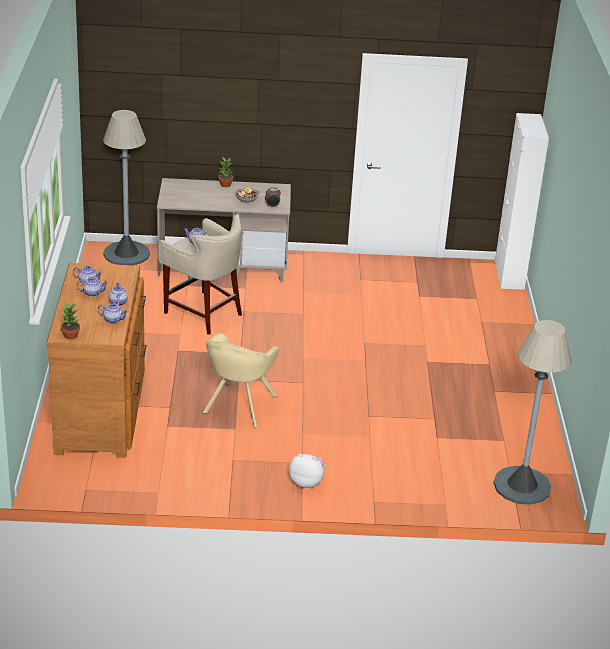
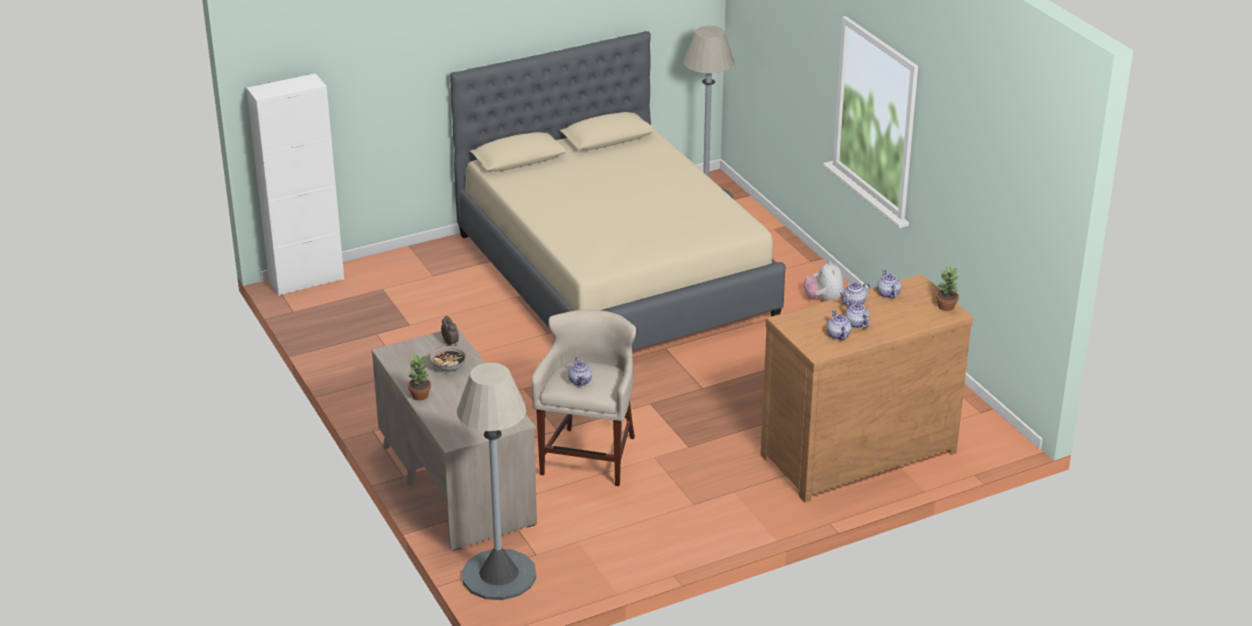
camera: 115 degrees left, 0 degrees up
(238, 406) = (750, 372): beige armchair -> none
(424, 396) = (615, 275): none -> beige bed

